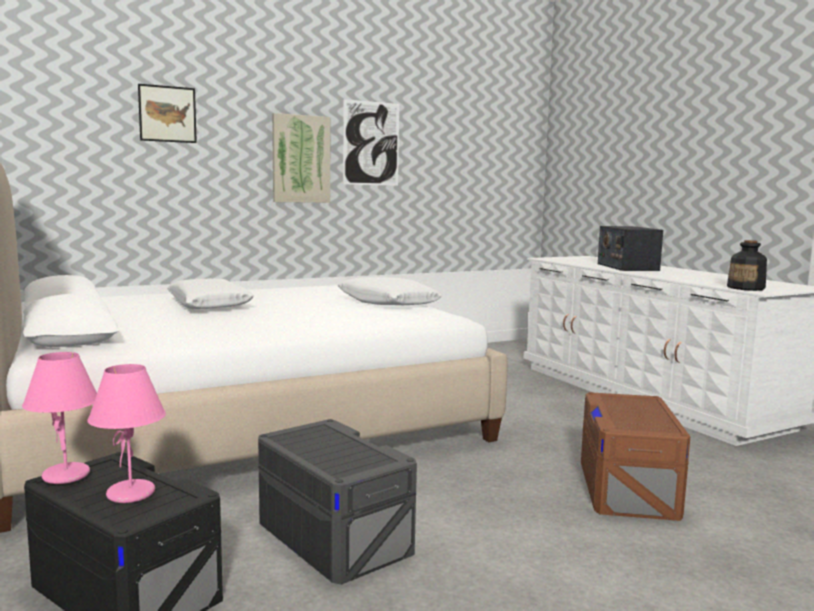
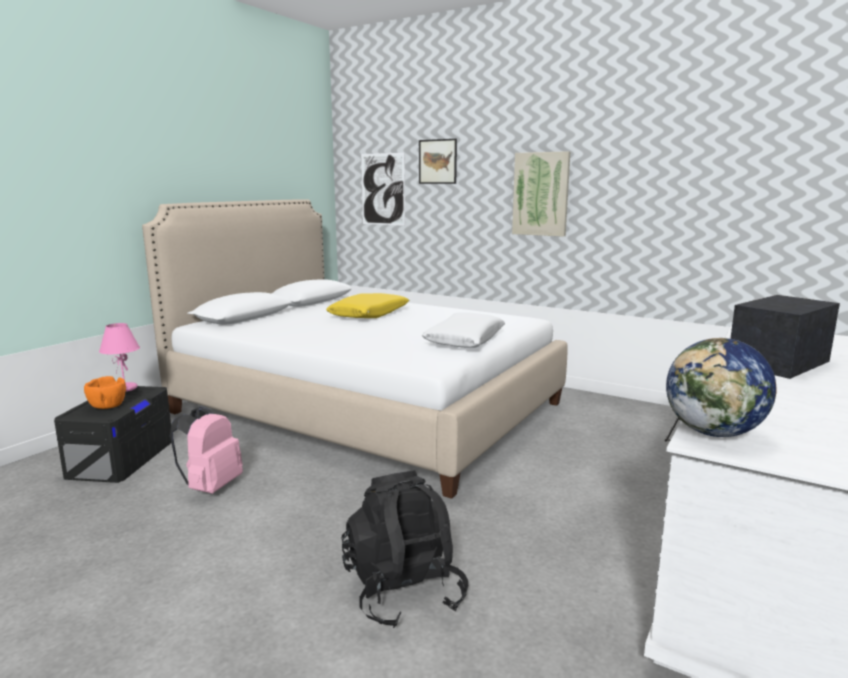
camera: 60 degrees right, 5 degrees up
(131, 494) = (107, 406): pink table lamp -> orange bowl
(209, 305) = (369, 314): white pillow -> yellow pillow
(333, 536) = (211, 487): grey storage box -> pink backpack
(371, 143) = (616, 175): picture -> picture (383, 189)
(627, 488) = (403, 591): brown storage box -> black backpack
(746, 288) = (714, 433): bottle -> globe

